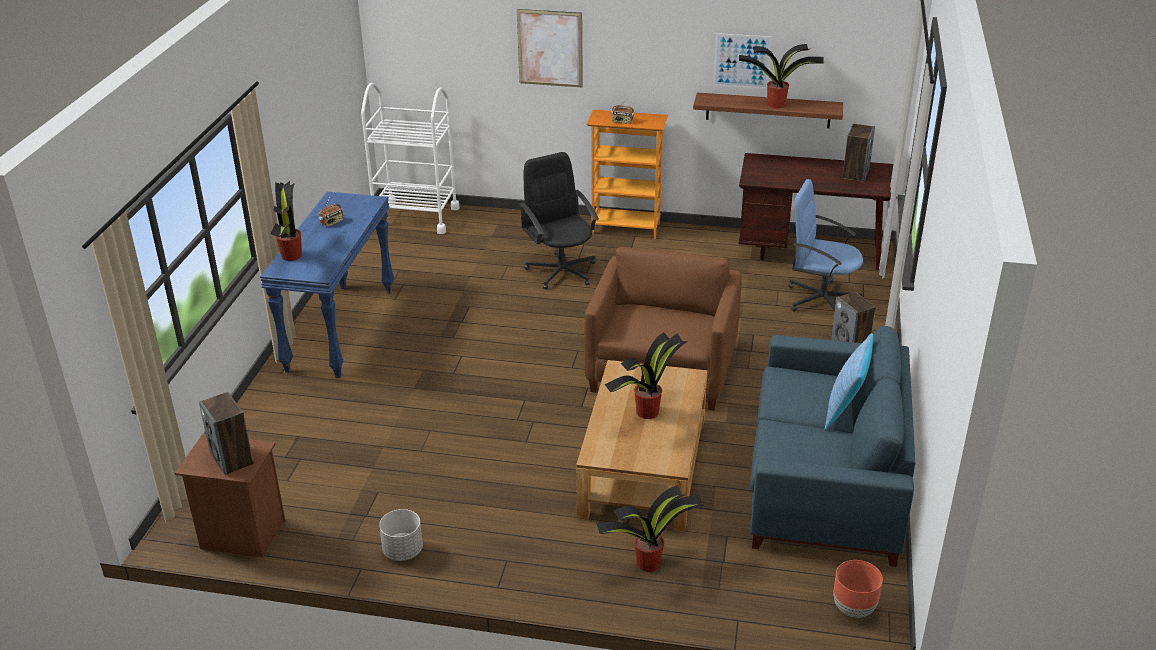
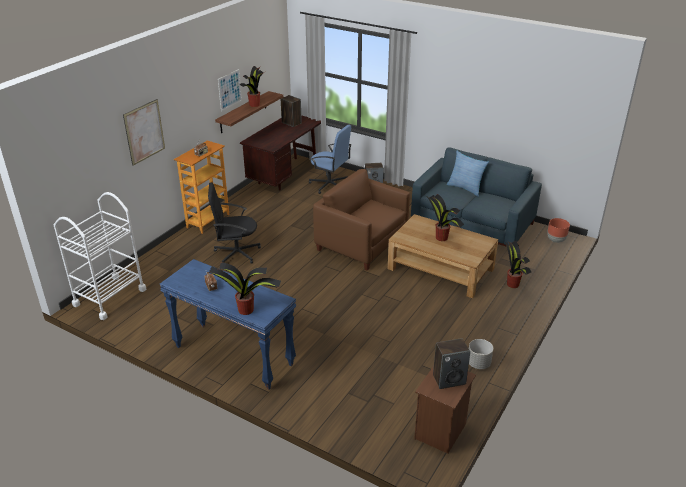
camera: 70 degrees left, 0 degrees up
(820, 299) = (330, 185): blue office chair -> blue office chair turned 105 degrees counterclockwise

